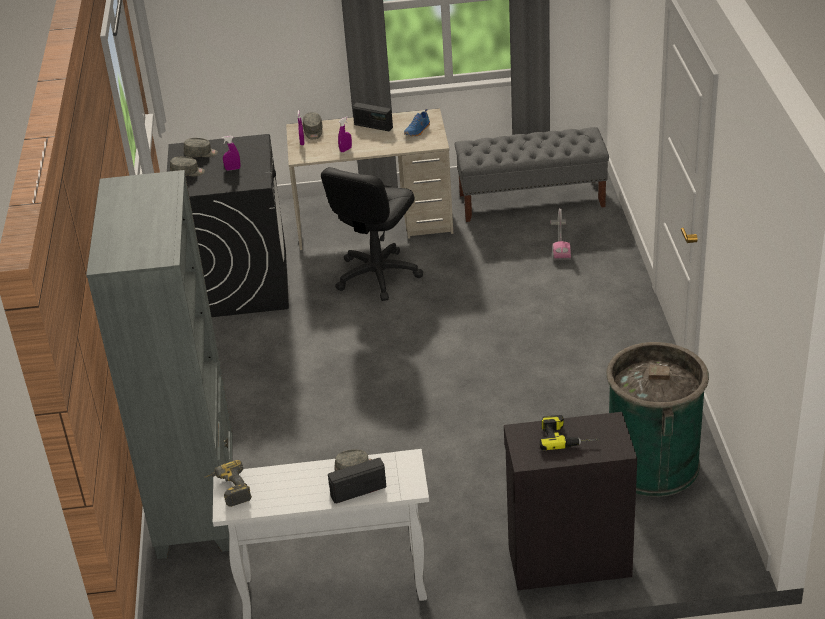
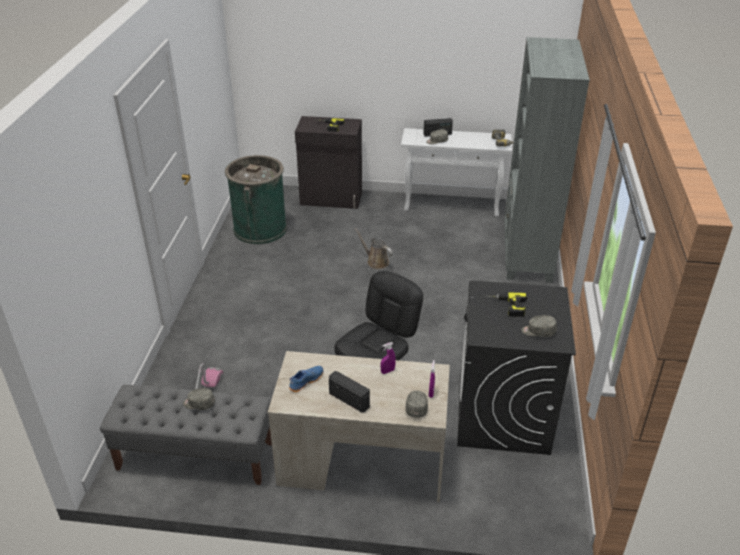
camera: 170 degrees left, 0 degrees up
(188, 173) = (549, 311): grey cap -> grey cap (199, 404)
(233, 169) = (505, 306): purple spray bottle -> power drill
(435, 439) = (376, 262): none -> brown watering can

